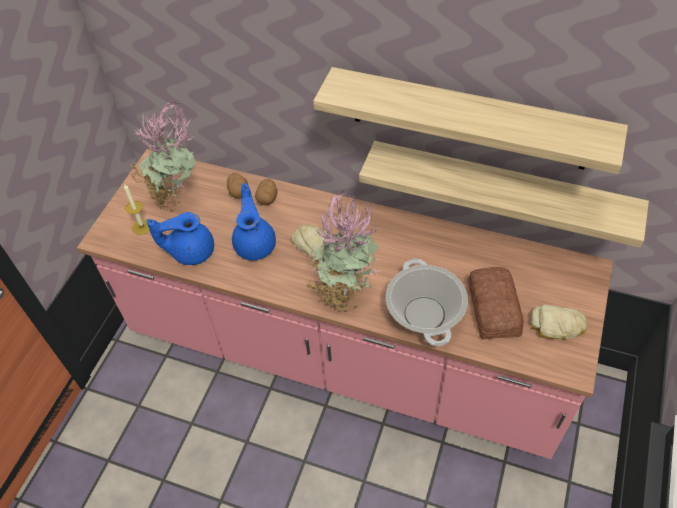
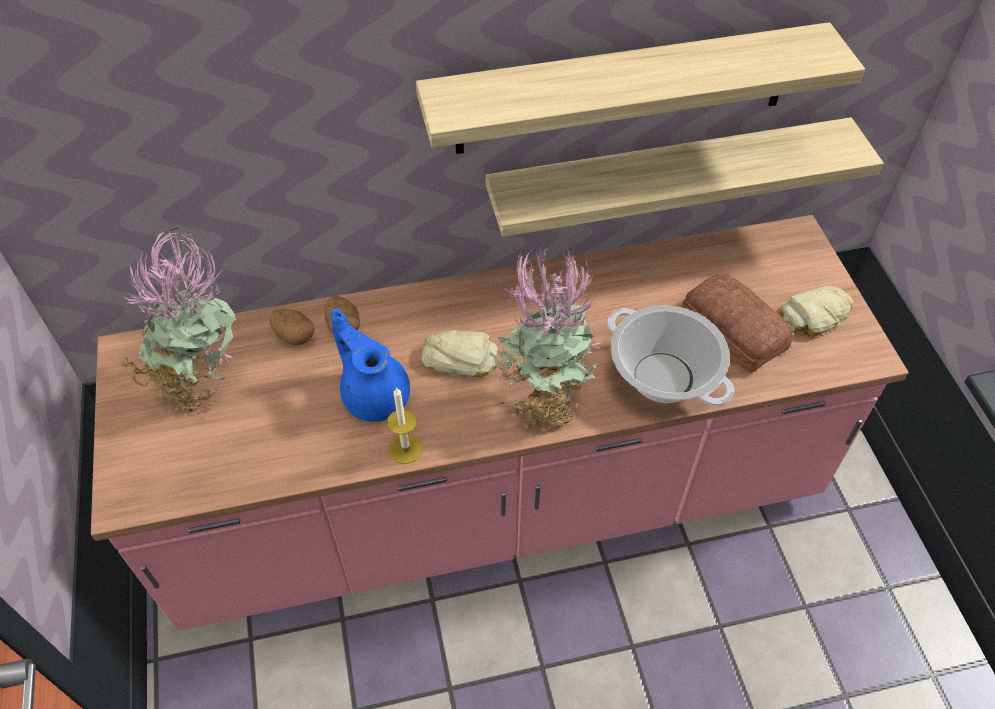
camera: 35 degrees left, 0 degrees up
(142, 227) = (180, 452): candle -> candle (405, 449)
(191, 251) = (286, 450): blue teapot -> none

